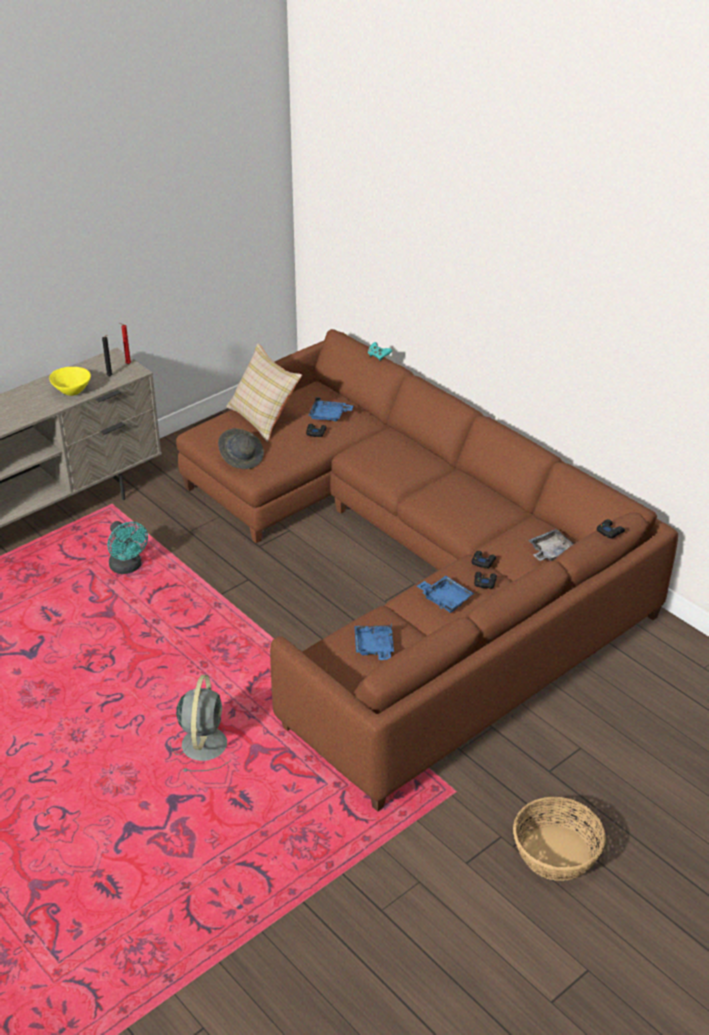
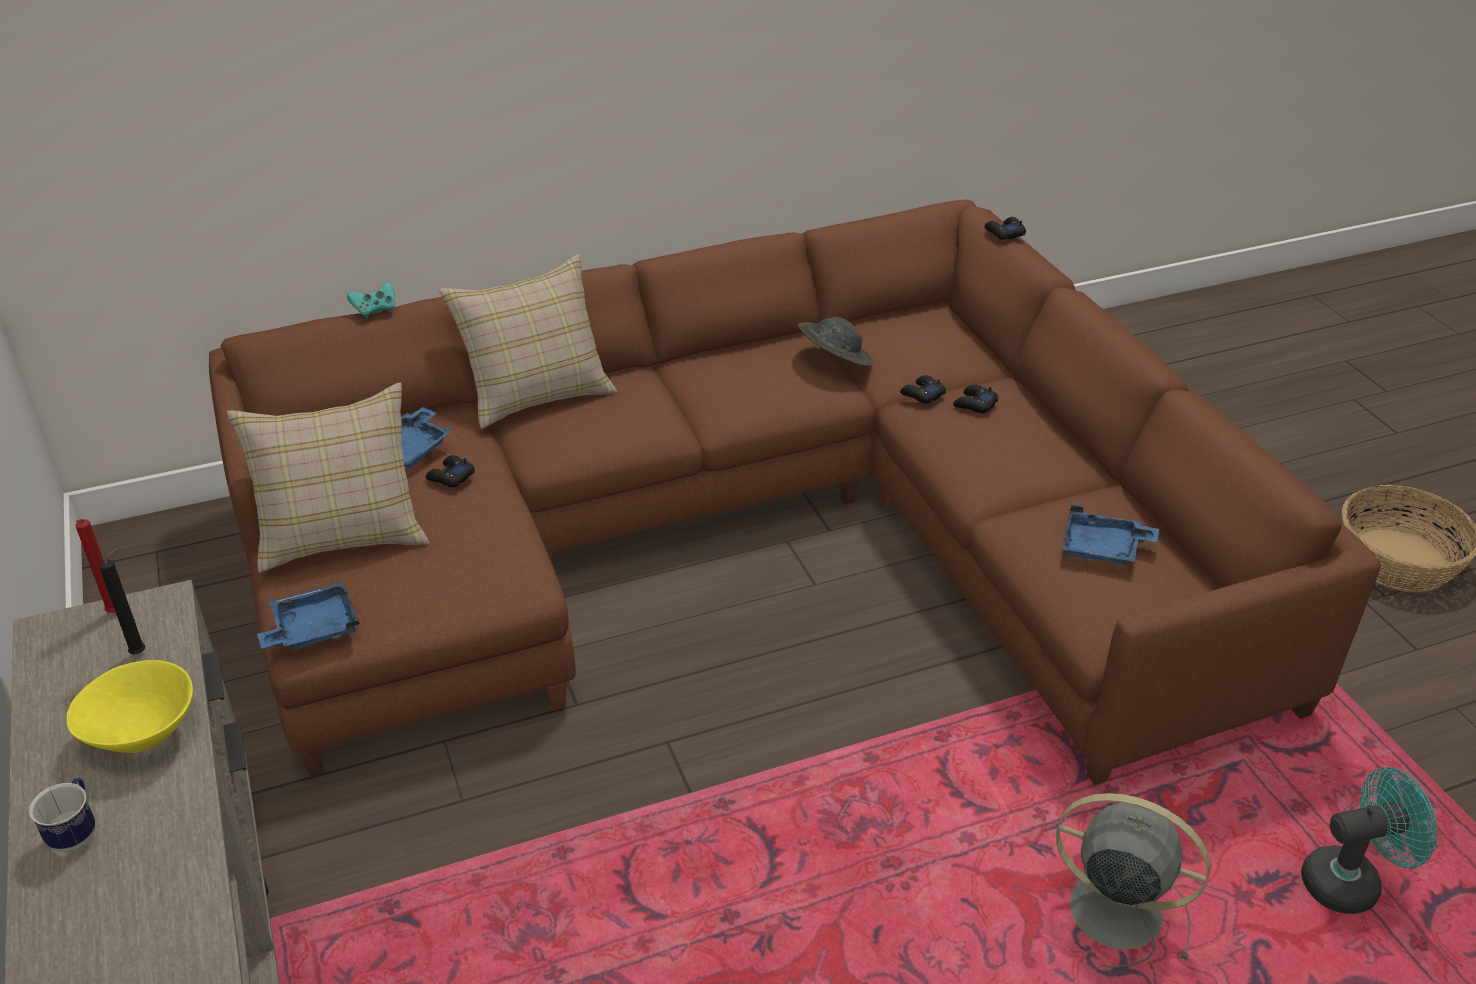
camera: 70 degrees left, 0 degrees up
(27, 395) = (77, 832): none -> mug
(128, 567) = (520, 933): turquoise fan -> turquoise fan (1351, 881)
(241, 458) = (453, 590): grey hat -> grey hat (833, 360)
(400, 437) = (536, 392): none -> beige pillow
(445, 599) = (1002, 449): blue tray -> blue tray (313, 629)
(550, 551) = (928, 331): grey tray -> none

